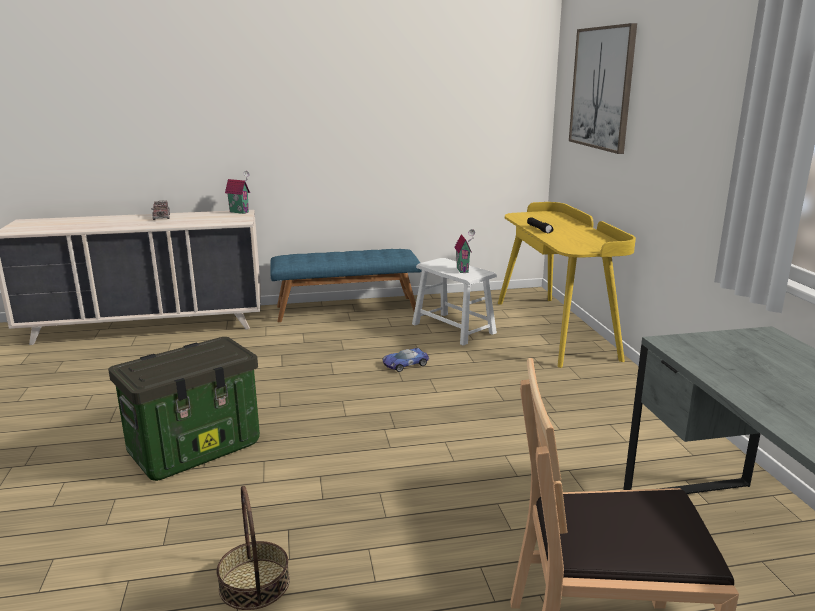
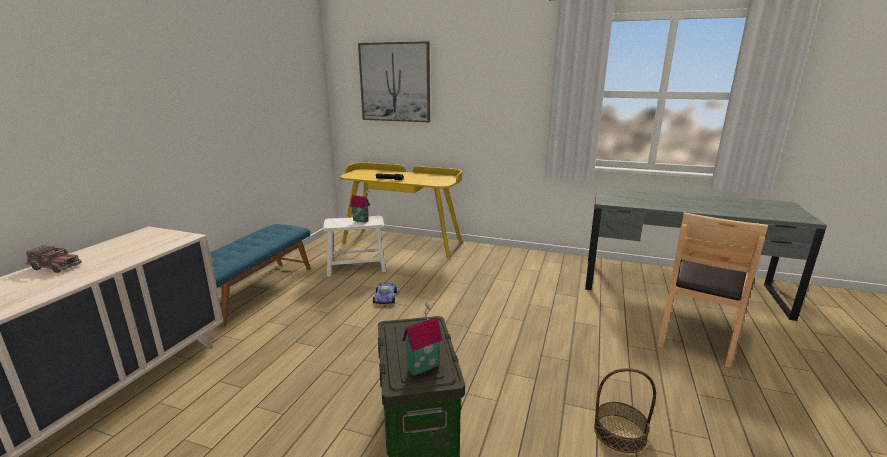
camera: 60 degrees left, 0 degrees up
(240, 212) = (143, 232): toy house -> toy house (422, 366)

